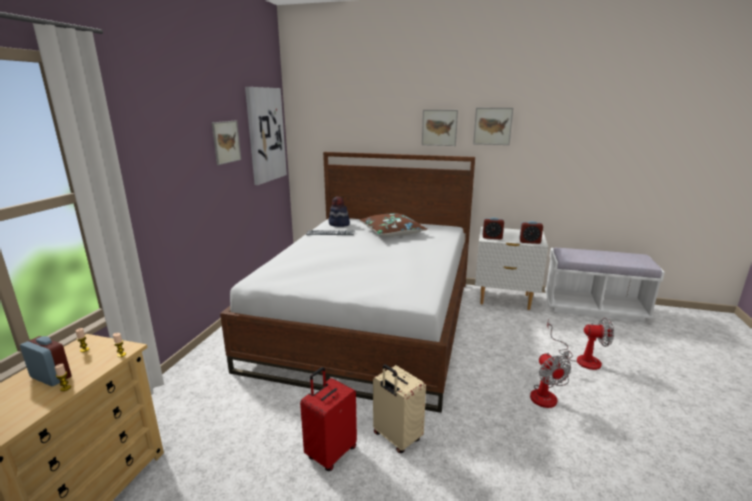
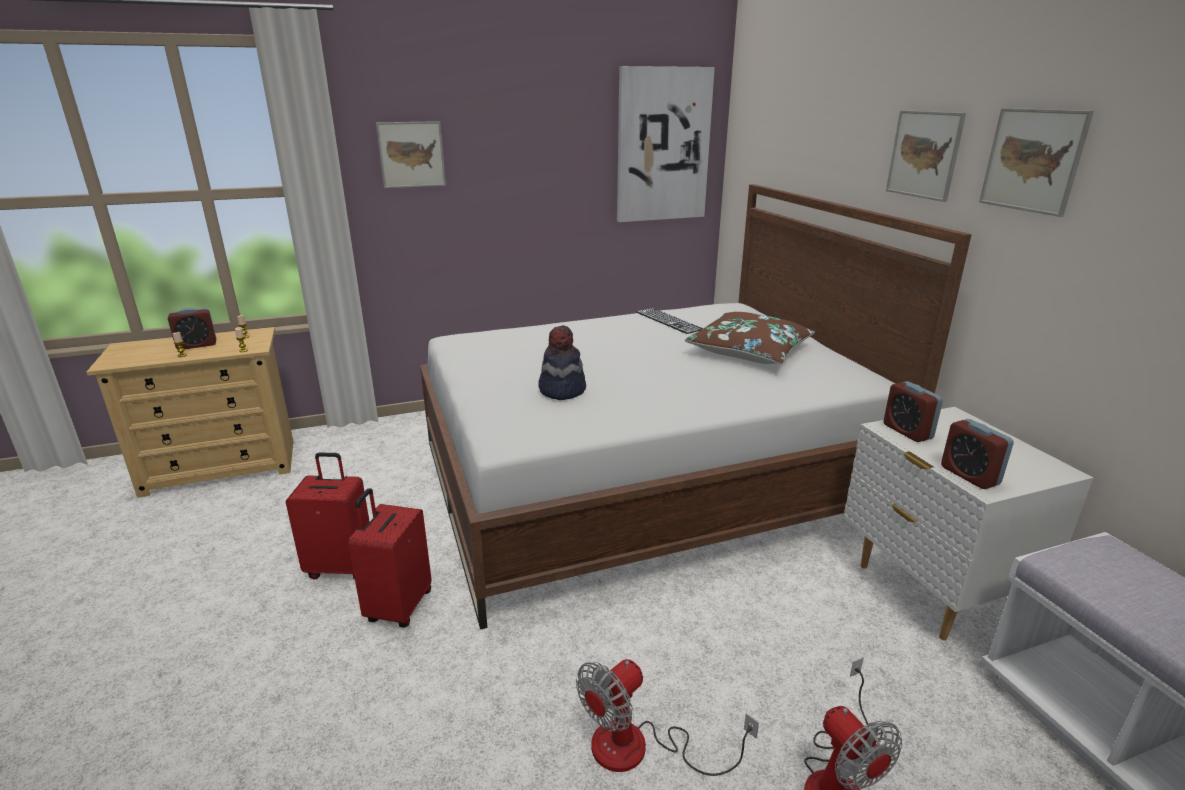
camera: 55 degrees right, 5 degrees up
(51, 377) = (197, 345): alarm clock -> alarm clock turned 75 degrees clockwise
(226, 142) = (560, 150): picture -> picture (411, 154)
(339, 224) = (712, 314): hat -> hat (561, 390)
(396, 438) = (398, 607): beige suitcase -> red suitcase

